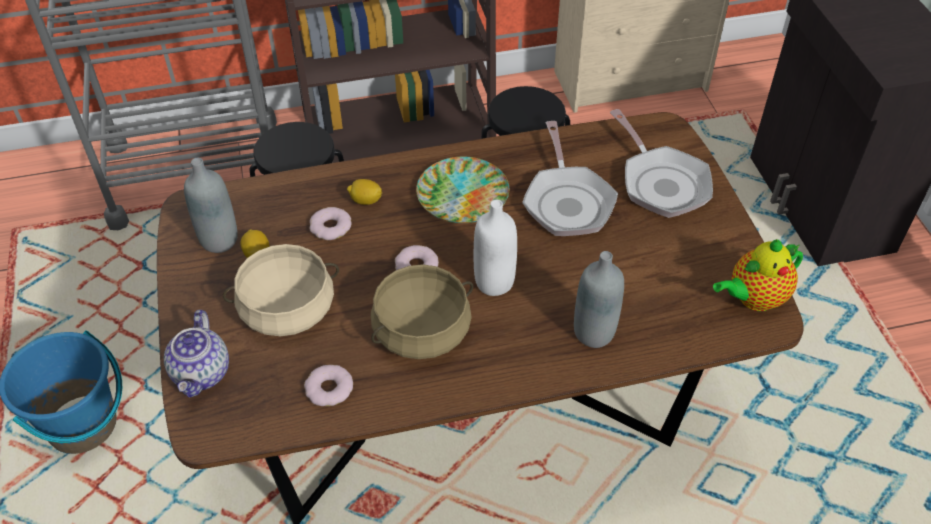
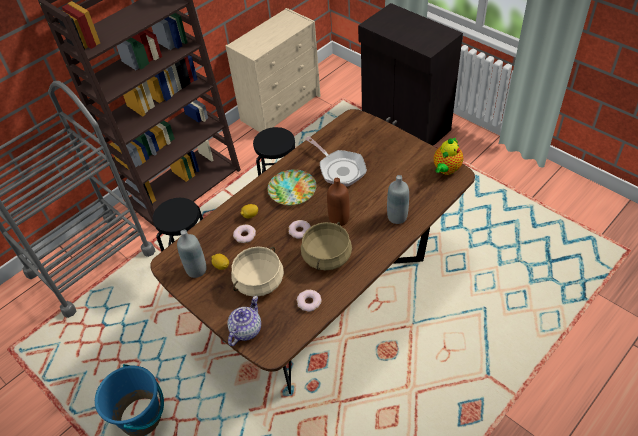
camera: 30 degrees left, 0 degrees up
(202, 373) = (246, 329): teapot -> teapot turned 120 degrees counterclockwise
(494, 282) = (339, 219): white bottle -> brown bottle
(661, 182) = (371, 141): frying pan -> none

